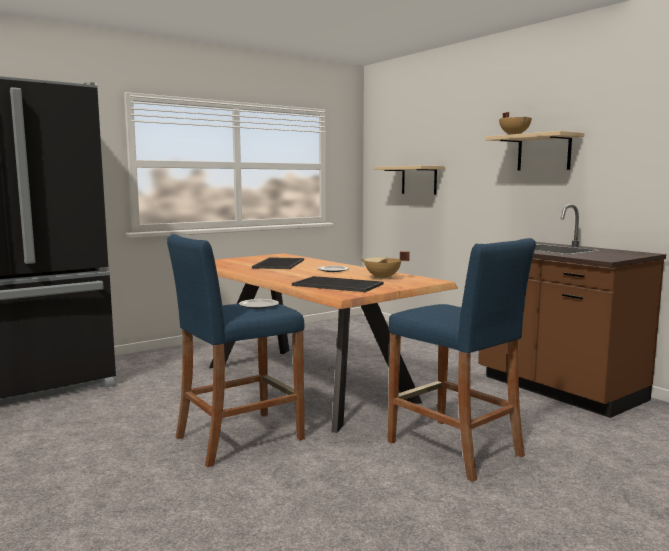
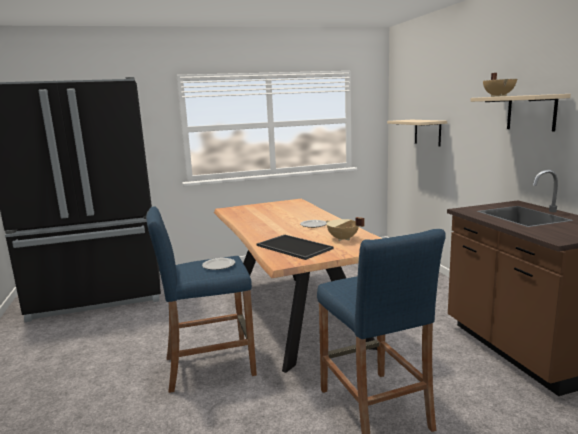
camera: 20 degrees right, 5 degrees up
(278, 264) = (280, 213): tray -> none

